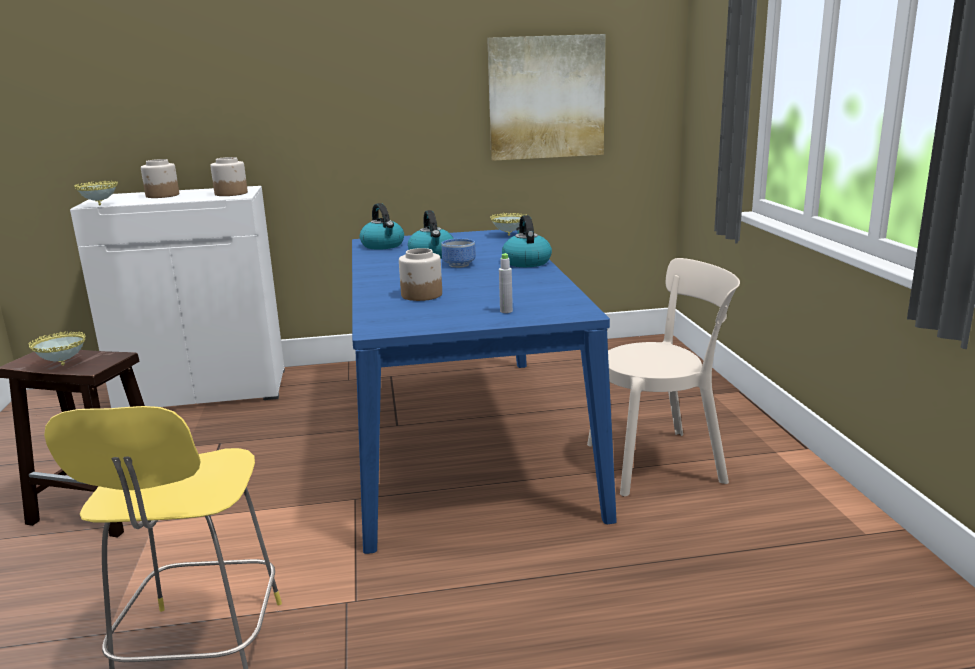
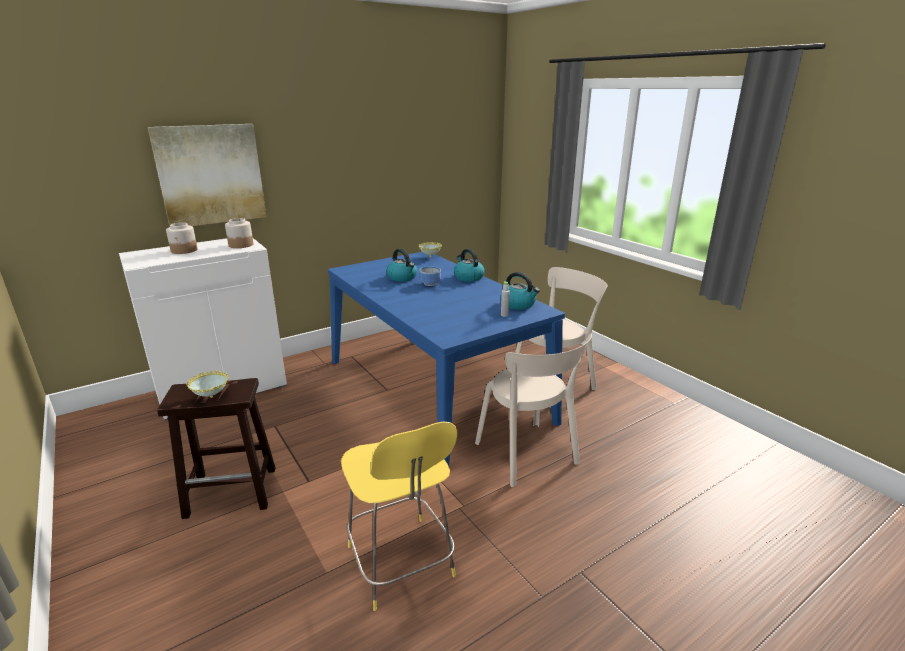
camera: 25 degrees left, 5 degrees up
(100, 205) = (146, 264): bowl -> none
(383, 245) = (358, 272): kettle -> kettle (518, 304)
(421, 295) = (439, 309): jar -> none
(517, 556) = (528, 456): none -> beige chair
(546, 97) = (430, 163): picture -> picture (211, 175)

